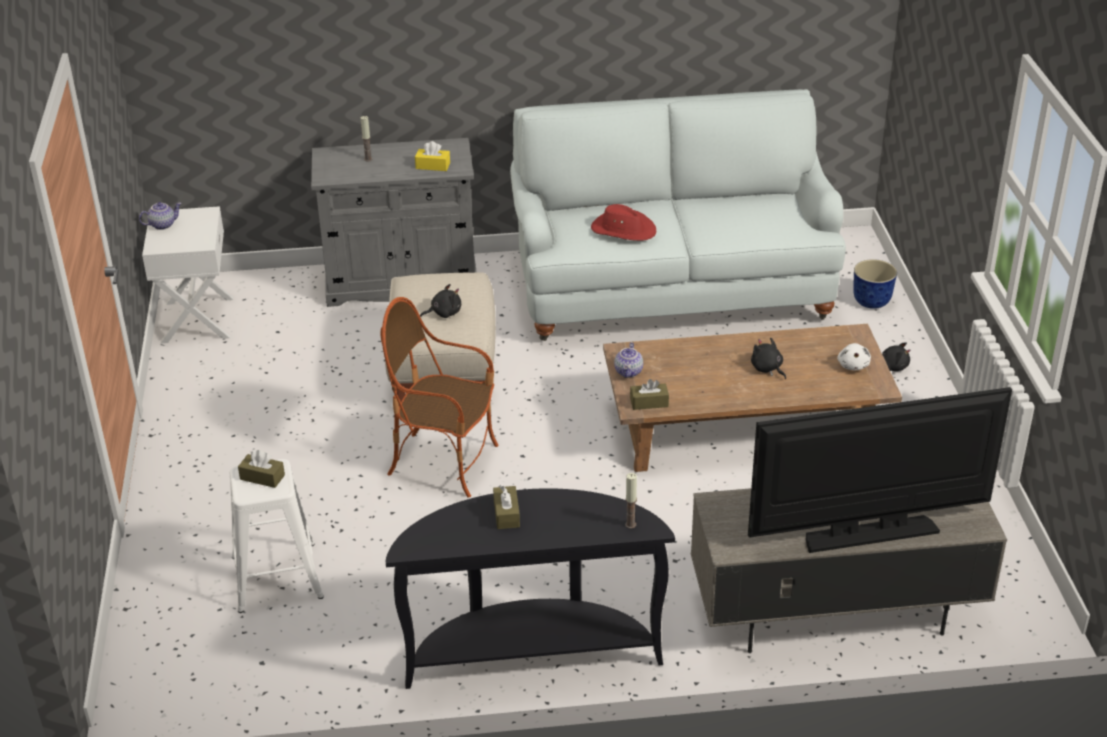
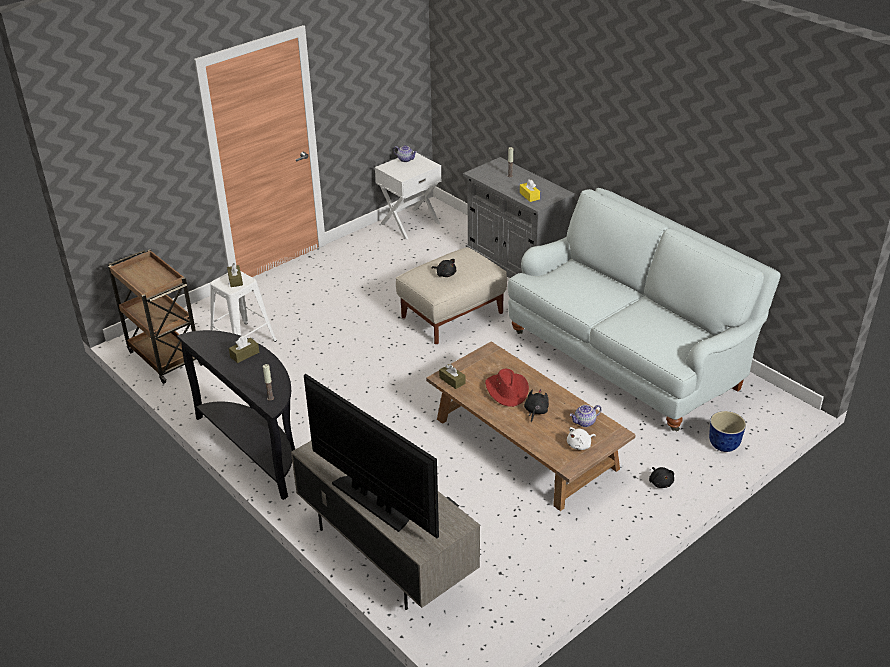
camera: 55 degrees right, 0 degrees up
(215, 672) = (164, 357): none -> brown cart
(444, 462) = (377, 350): armchair -> none
(623, 229) = (581, 290): red hat -> red hat (507, 390)
(629, 372) = (473, 361): teapot -> teapot (584, 422)

